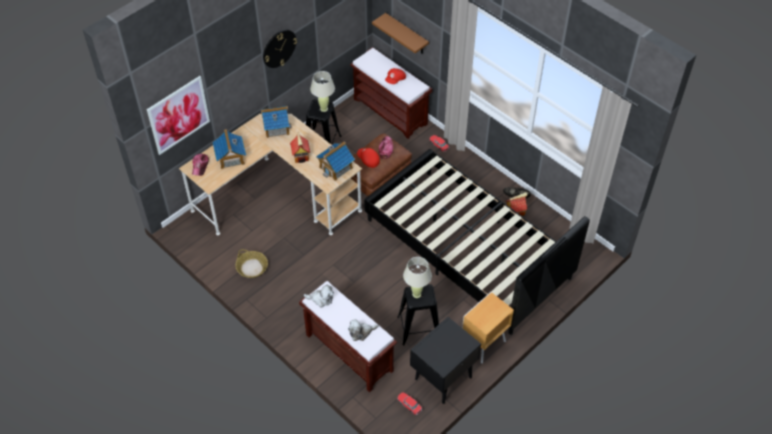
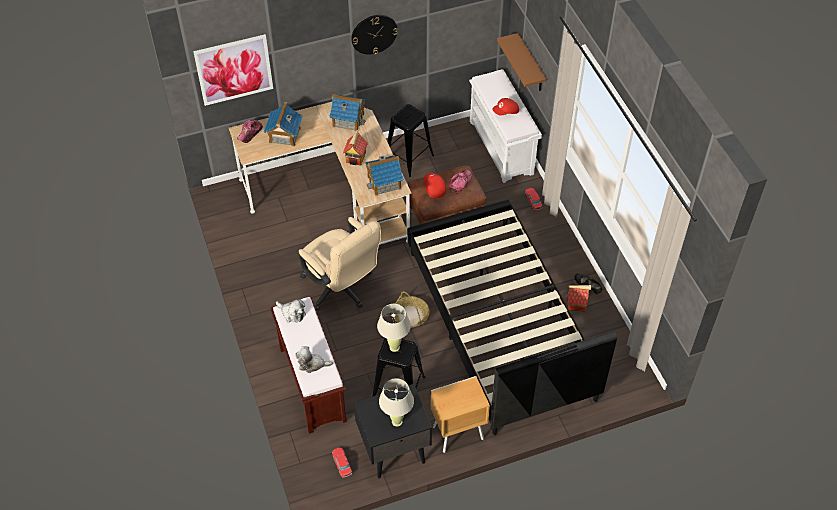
camera: 25 degrees right, 0 degrees up
(252, 268) = (265, 258): basket -> basket (410, 315)
(324, 109) = (413, 117): beige table lamp -> beige table lamp (396, 421)
(329, 269) = (341, 289): none -> beige office chair
(391, 111) = (502, 148): brown bench -> white bench

